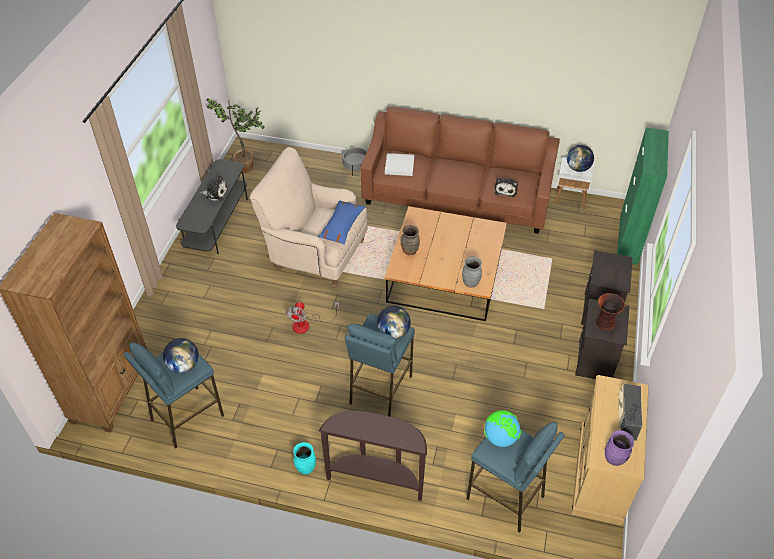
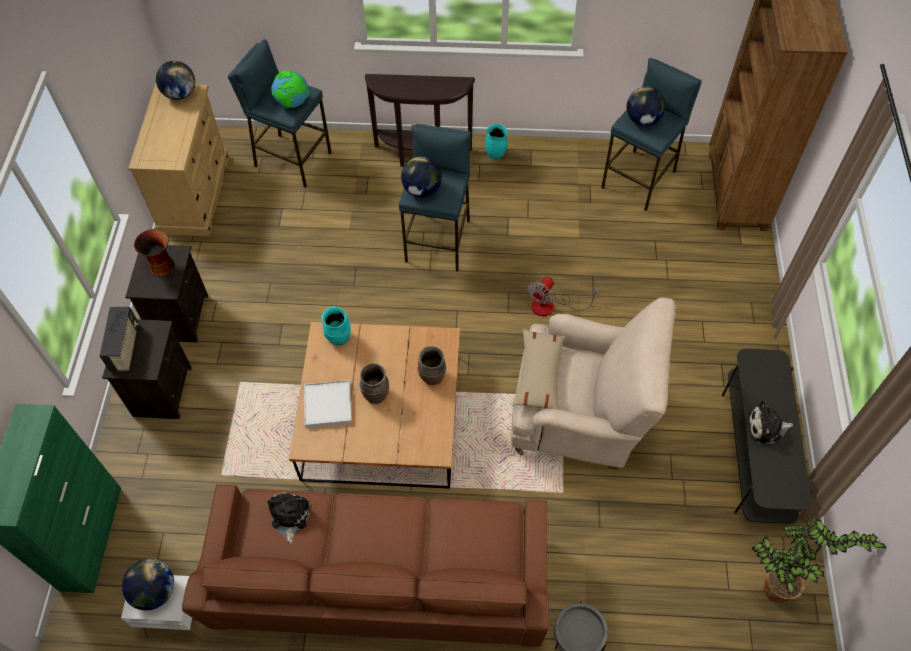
camera: 170 degrees right, 10 degrees up
(307, 324) = (551, 306): fan -> fan turned 150 degrees counterclockwise
(341, 226) = (539, 374): blue pillow -> beige pillow
(399, 166) = (482, 541): white tray -> white tray (328, 405)
(449, 246) = (376, 395): none -> brown vase
(470, 282) = (339, 338): grey vase -> turquoise vase
(614, 459) = (180, 94): purple vase -> globe
(626, 419) = (161, 130): radio -> radio (125, 348)

